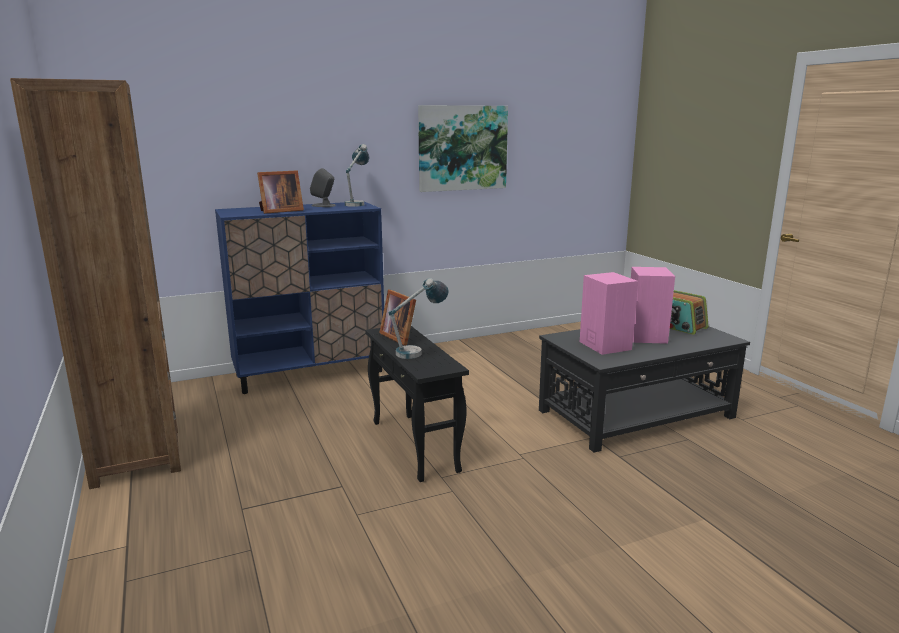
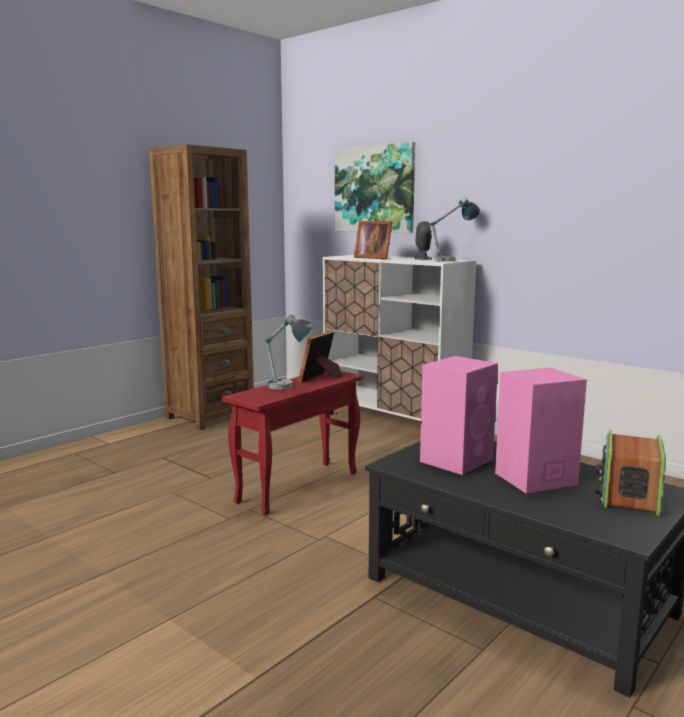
camera: 65 degrees right, 5 degrees down
(310, 373) = (394, 421): blue cabinet -> white cabinet
(414, 446) = (298, 487): black side table -> red side table
(462, 148) = (603, 204): picture -> picture (374, 189)

